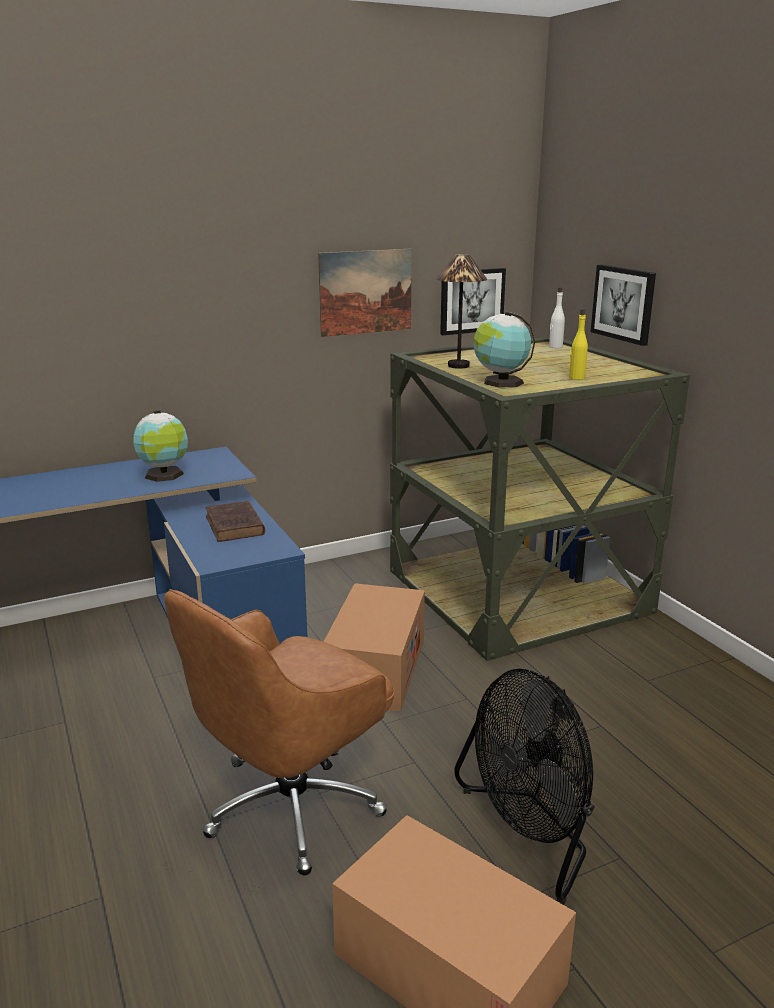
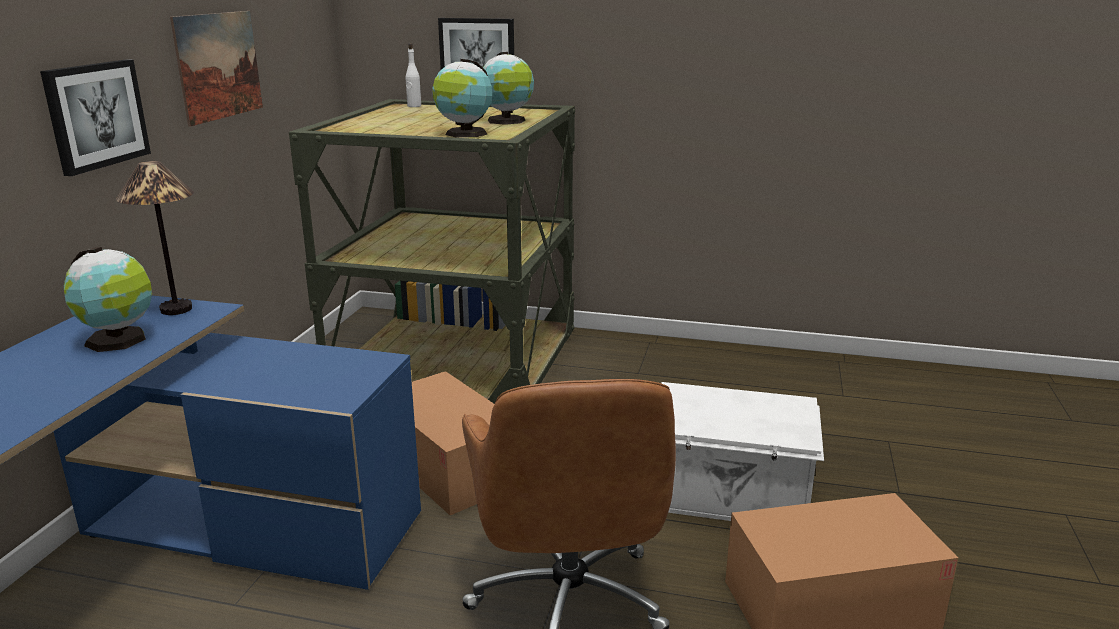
camera: 50 degrees left, 0 degrees up
(235, 526) = (280, 363): brown book -> none
(458, 366) = (386, 130): table lamp -> table lamp (176, 310)
(471, 301) = (300, 71): picture -> picture (96, 115)
(533, 827) = (729, 495): black fan -> white storage box
(576, 378) = (507, 121): yellow bottle -> globe

